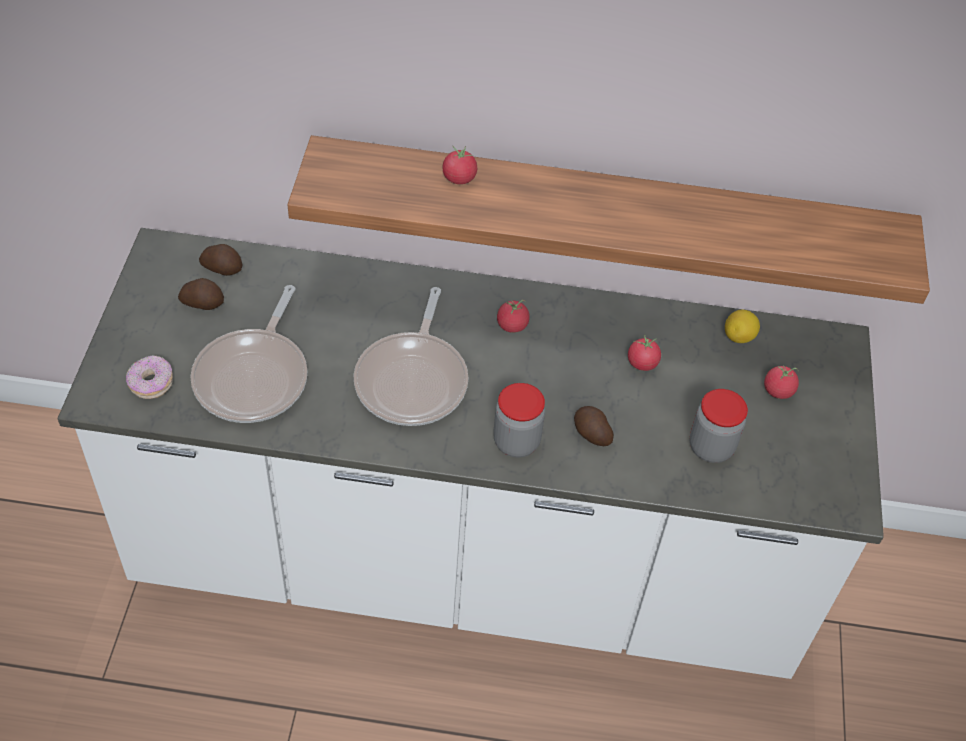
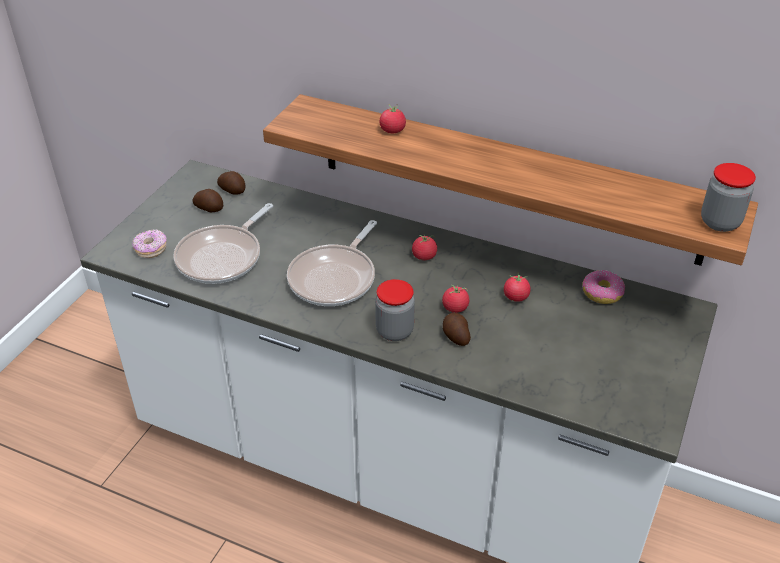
camera: 20 degrees right, 10 degrees down
(711, 447) = (549, 363): jar -> jar (720, 222)
(739, 337) = (602, 293): lemon -> donut
(778, 391) = (621, 334): tomato -> tomato (455, 308)

